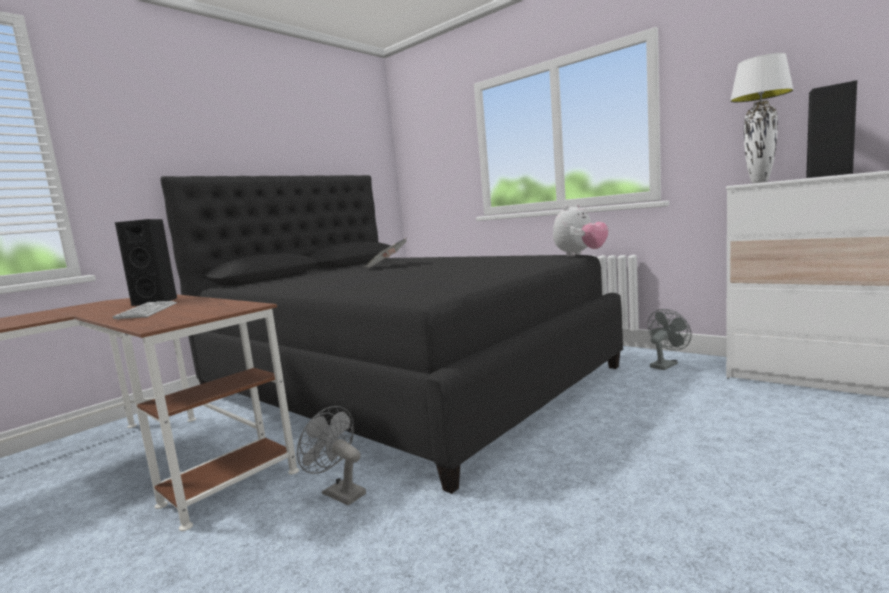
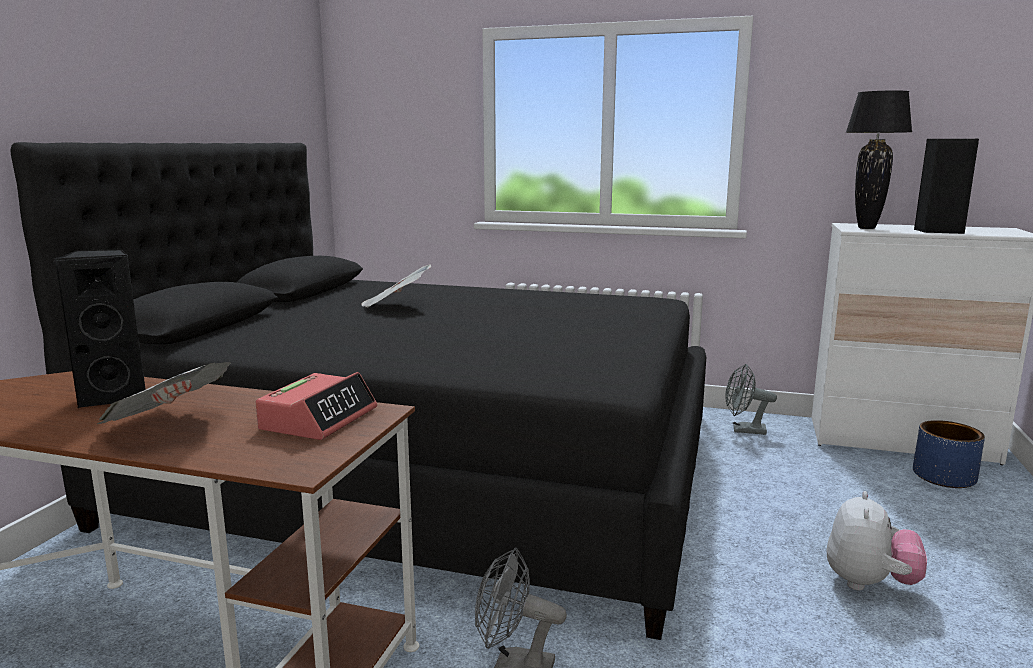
camera: 25 degrees left, 5 degrees up
(147, 311) = (169, 425): keyboard -> newspaper
(216, 309) = (319, 419): none -> alarm clock
(580, 255) = (669, 300): plush toy -> plush toy (869, 583)
(666, 365) = (743, 430): grey fan -> grey fan turned 105 degrees counterclockwise
(759, 182) = (866, 228): white table lamp -> black table lamp
(841, 410) = (944, 477): none -> blue planter

